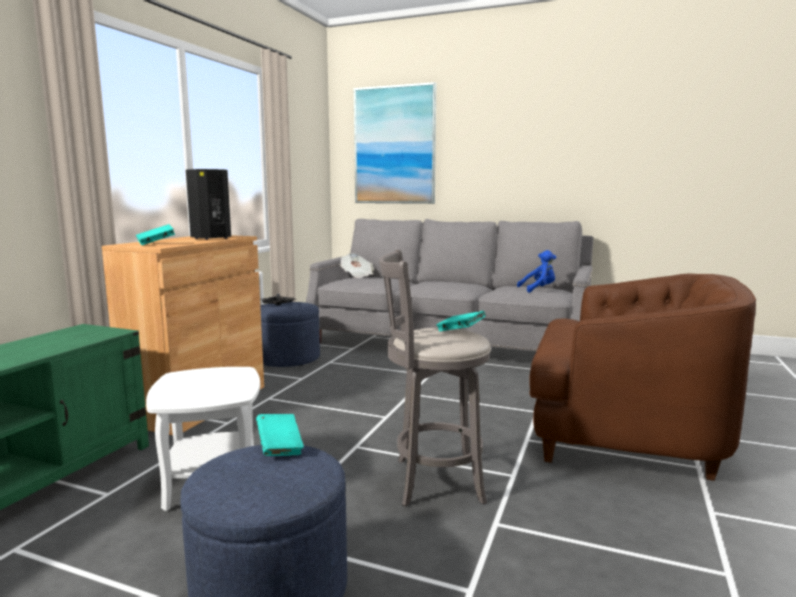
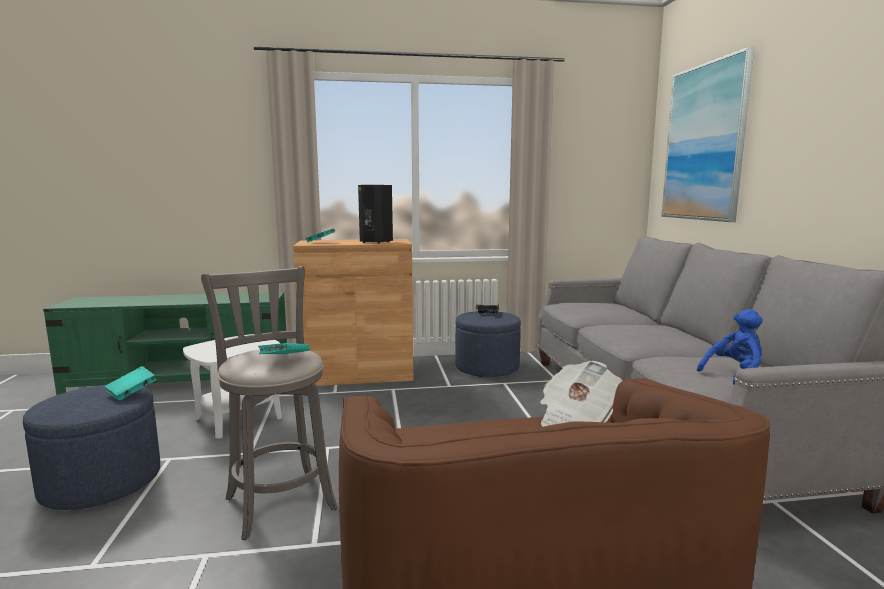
camera: 60 degrees right, 0 degrees up
(357, 275) = (608, 301): newspaper -> newspaper (577, 418)
(538, 289) = (734, 374): blue plush toy -> blue plush toy turned 75 degrees counterclockwise

